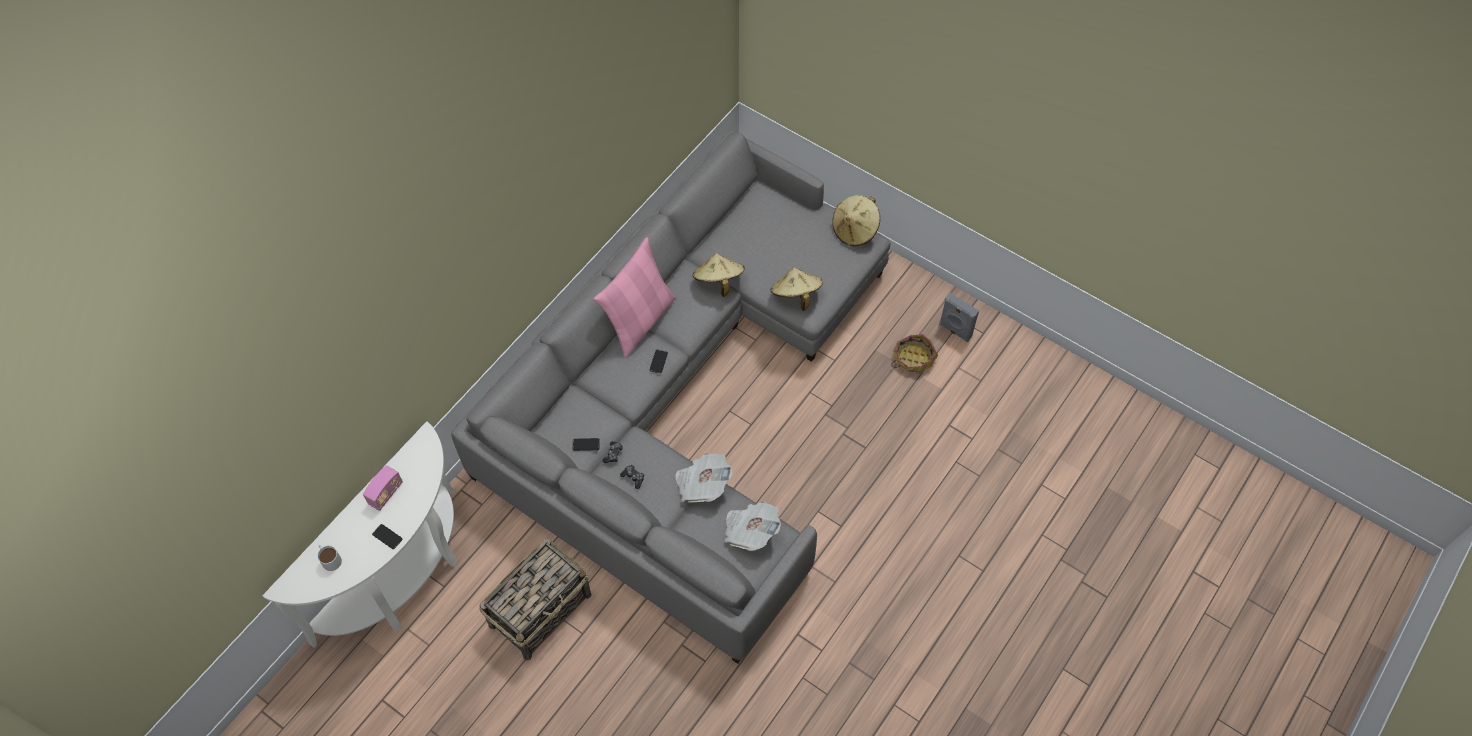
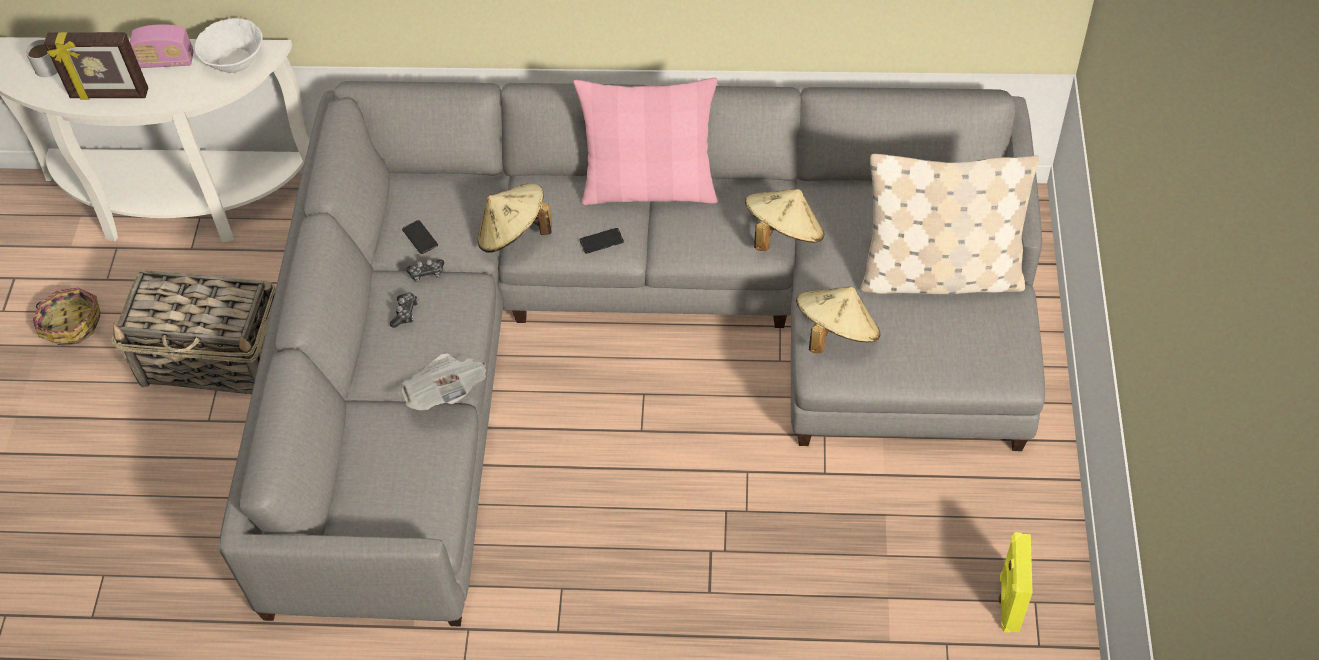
camera: 60 degrees right, 5 degrees down
(387, 537) = (109, 95): phone -> picture frame
(418, 457) = (235, 60): none -> white bowl
(750, 531) = (410, 488): newspaper -> none
(795, 233) = (940, 275): none -> beige pillow
(855, 230) = (1014, 343): beige hat -> beige hat (513, 235)
(913, 358) = (911, 572): basket -> basket (71, 323)
(954, 331) = (1008, 603): grey speaker -> yellow speaker

